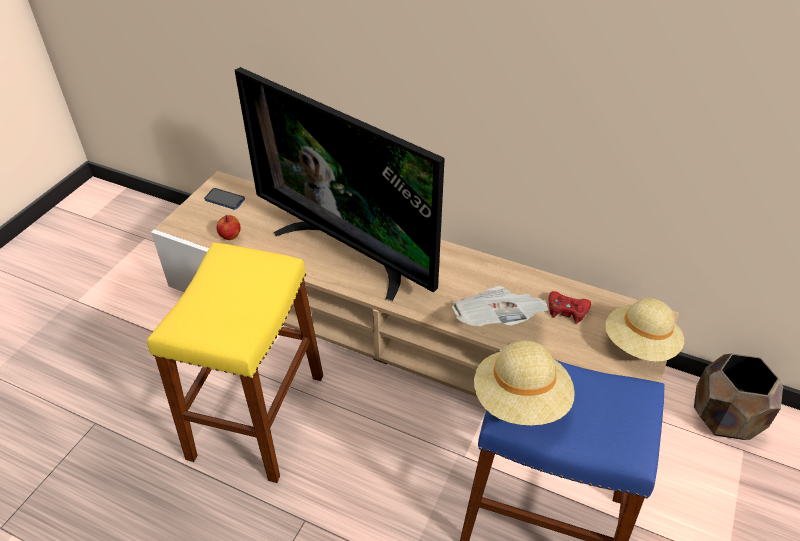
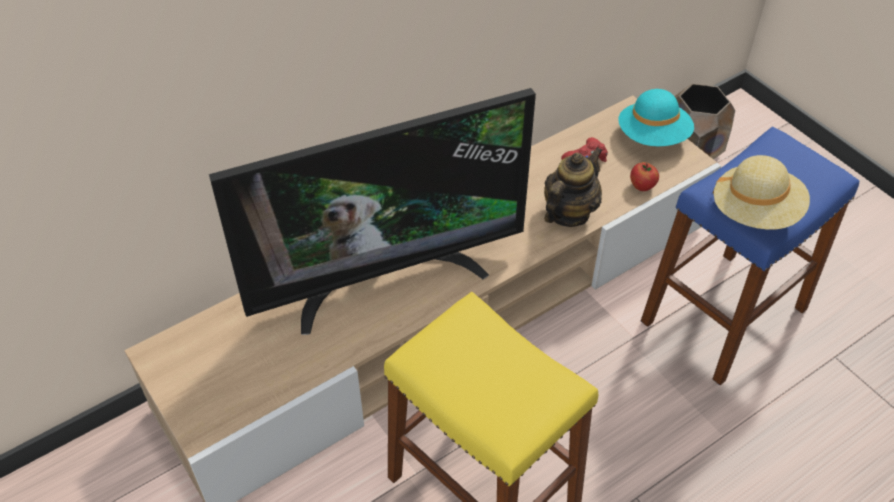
camera: 60 degrees left, 5 degrees up
(225, 199) = (194, 362): phone -> none
(230, 236) = (272, 380): apple -> apple (642, 186)
(495, 322) = (568, 213): newspaper -> teapot
(640, 345) = (653, 137): beige hat -> turquoise hat

